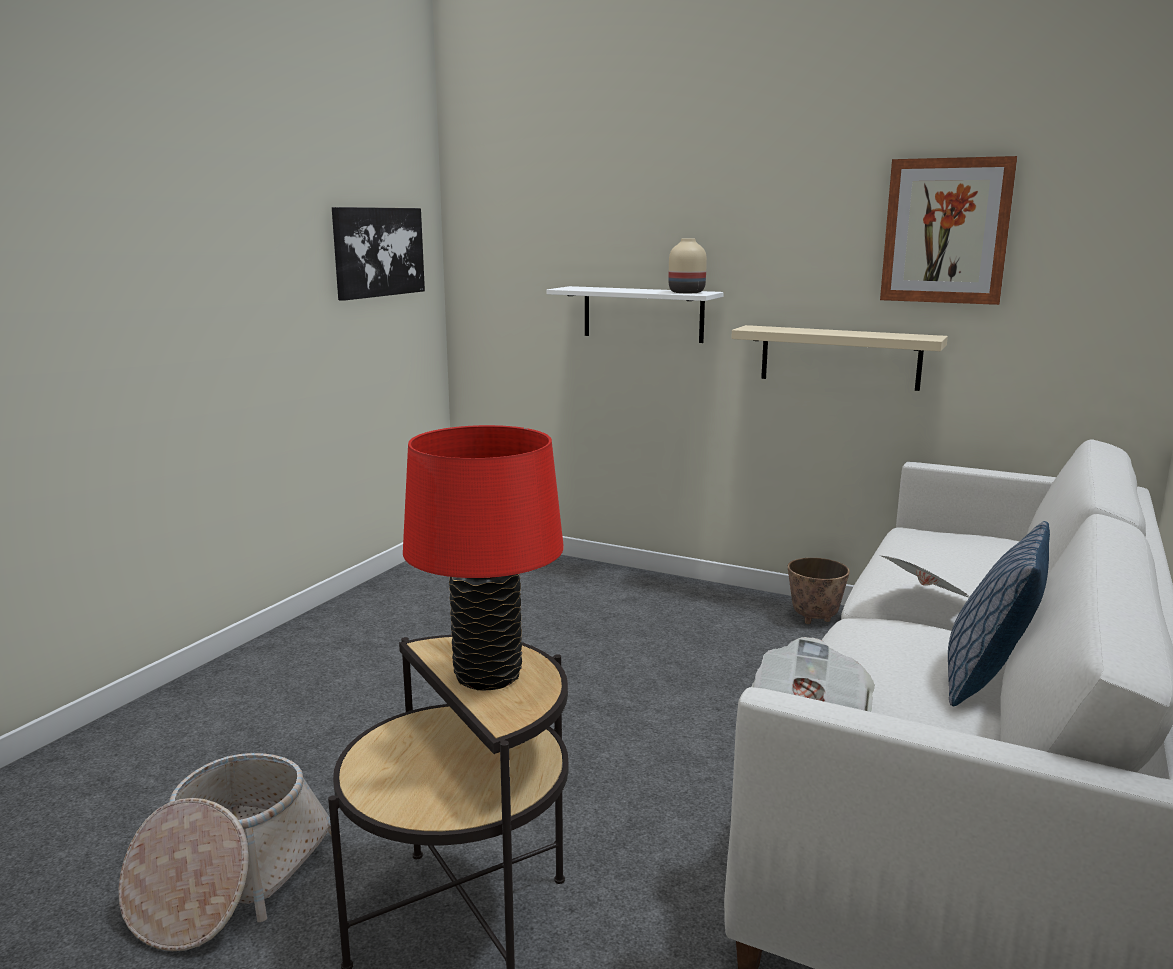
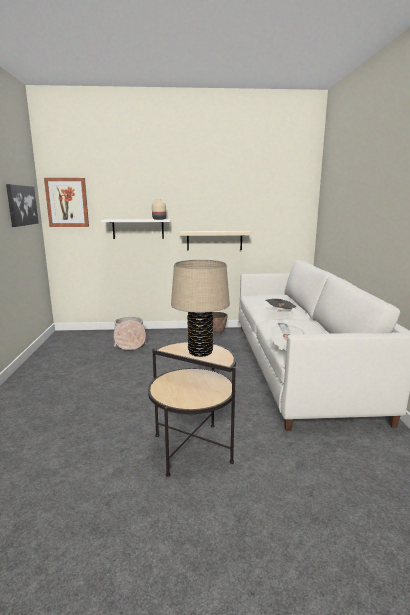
camera: 30 degrees left, 0 degrees up
(229, 880) = (91, 467): basket -> basket (130, 342)
(488, 676) = (200, 352): red table lamp -> beige table lamp
(946, 231) = (246, 195): picture -> picture (67, 202)
(988, 678) = (317, 327): pillow -> none

